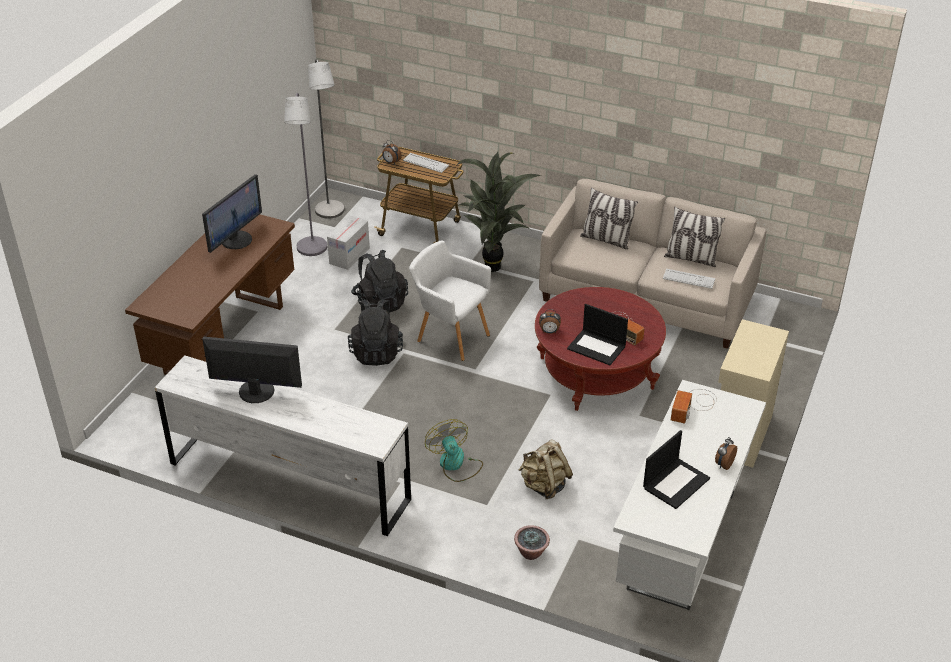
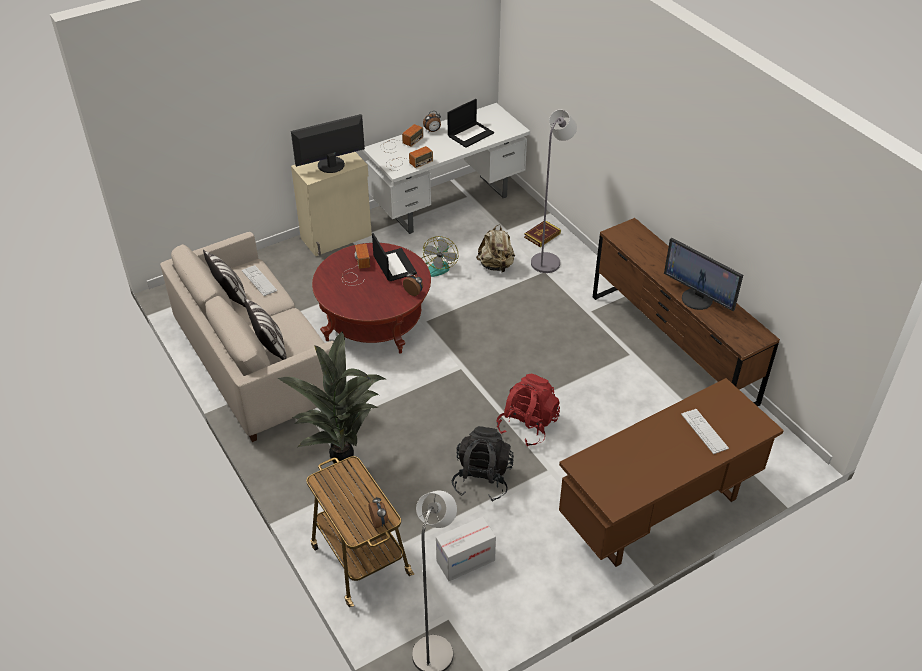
camera: 145 degrees left, 5 degrees up
(236, 240) = (633, 467): monitor -> monitor (331, 165)
(289, 481) = (671, 348): white dresser -> brown dresser
(311, 250) = (500, 592): grey floor lamp -> grey floor lamp (548, 260)
(376, 352) = (527, 425): black backpack -> red backpack
(426, 163) = (344, 498): keyboard -> keyboard (704, 431)
(450, 336) = (452, 409): white armchair -> none
(455, 464) = (542, 305): fan -> fan (439, 266)
(531, 553) = (542, 235): potted plant -> book
(676, 482) = (470, 134): laptop -> laptop turned 150 degrees clockwise
(735, 427) = (400, 143): none -> radio

